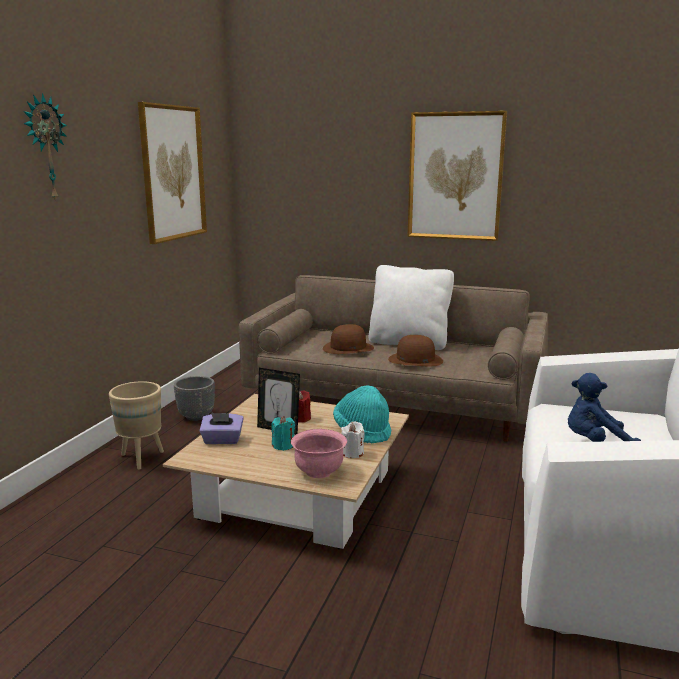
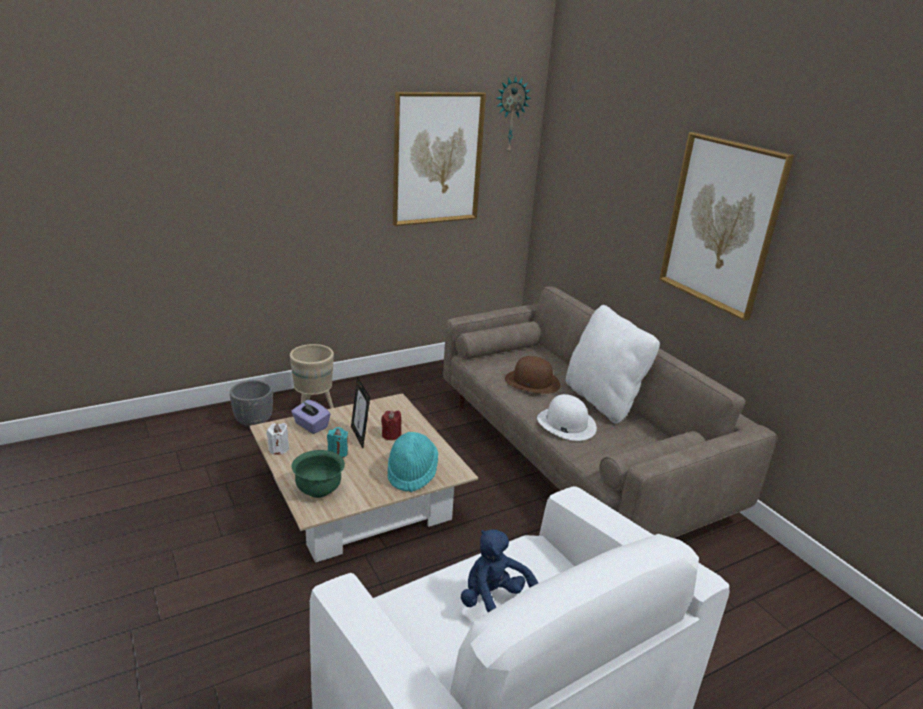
camera: 40 degrees right, 10 degrees up
(45, 148) = (271, 139): wall clock -> wall clock (510, 115)
(196, 416) = (398, 390): grey planter -> grey planter (254, 422)
(319, 472) = (319, 490): pink bowl -> green bowl
(352, 453) = (368, 488): white candle -> white candle (278, 449)
(415, 360) = (566, 423): brown hat -> white hat

